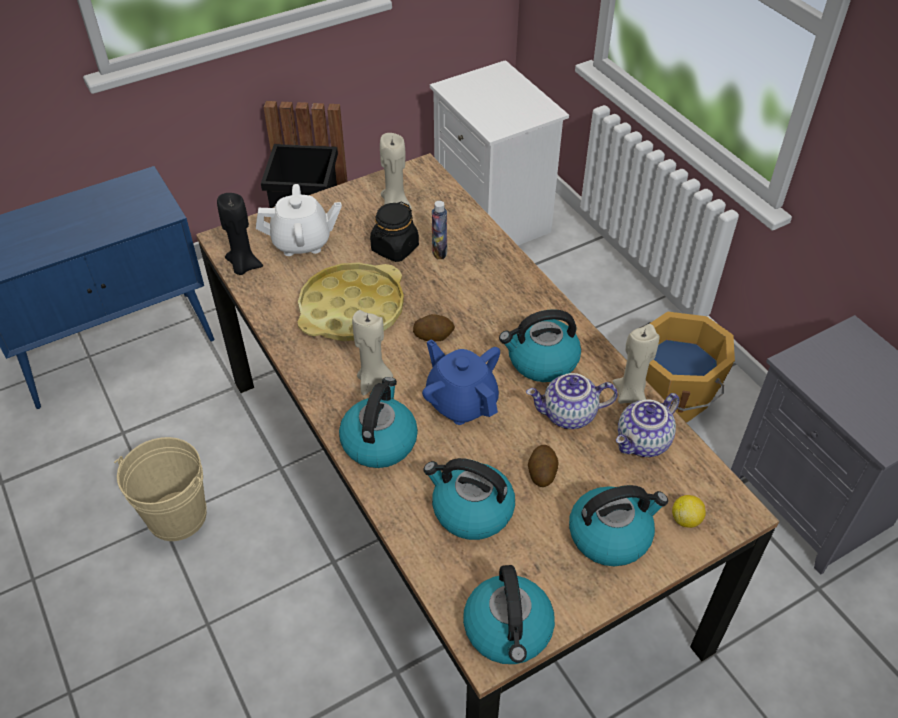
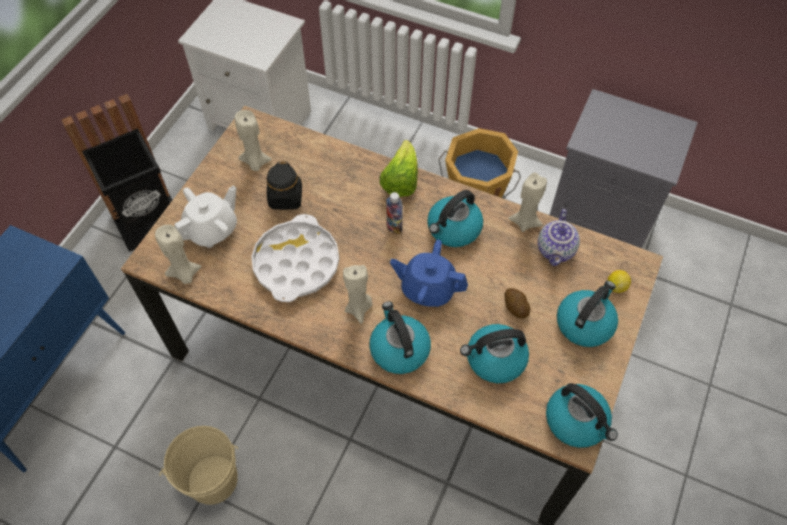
camera: 35 degrees left, 10 degrees up
(243, 266) = (184, 274): black candle -> beige candle
(351, 309) = (296, 263): yellow tray -> white tray
(433, 336) = (369, 251): potato -> none
(439, 252) = (320, 184): bottle -> bottle (394, 227)
(525, 288) = (400, 181): none -> lettuce
(568, 416) = (500, 258): teapot -> none

